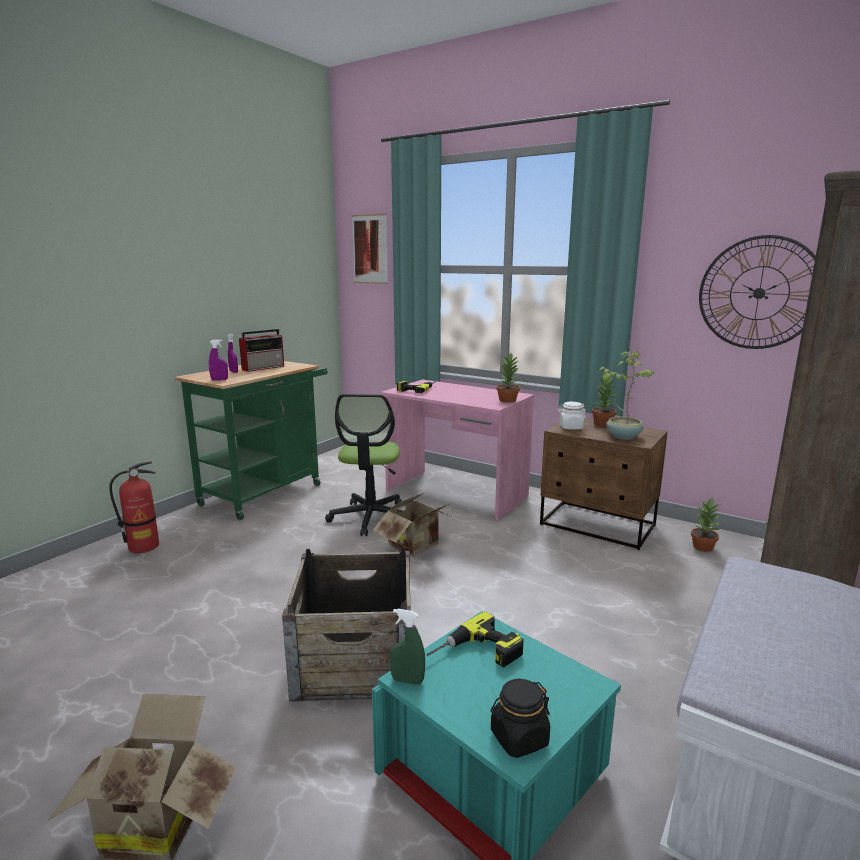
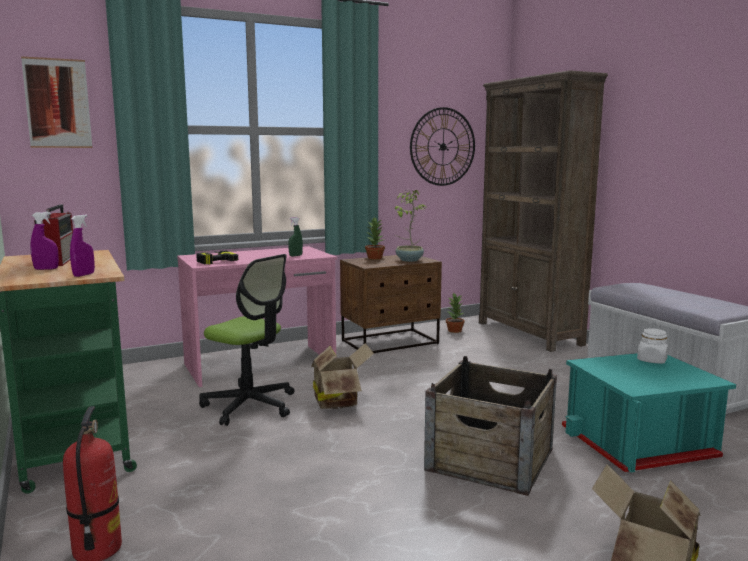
camera: 60 degrees left, 5 degrees down
(407, 680) = (637, 390): green spray bottle -> green spray bottle (295, 255)
(476, 654) = (616, 370): power drill -> none
(508, 400) = (313, 251): potted plant -> none
(519, 738) = (699, 377): black jar -> none
(571, 427) = (369, 263): white jar -> white jar (652, 360)

